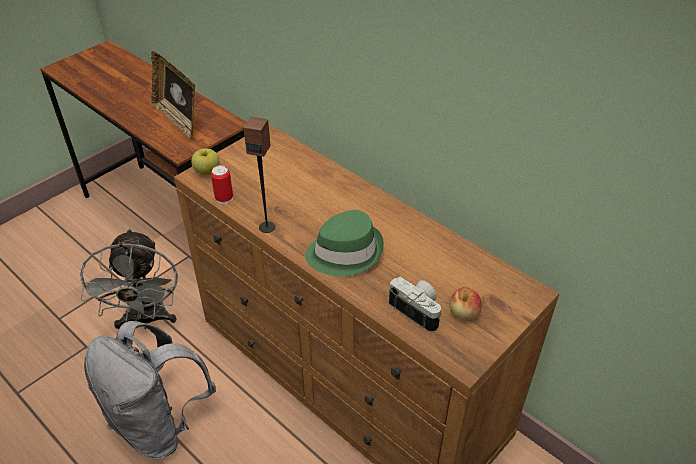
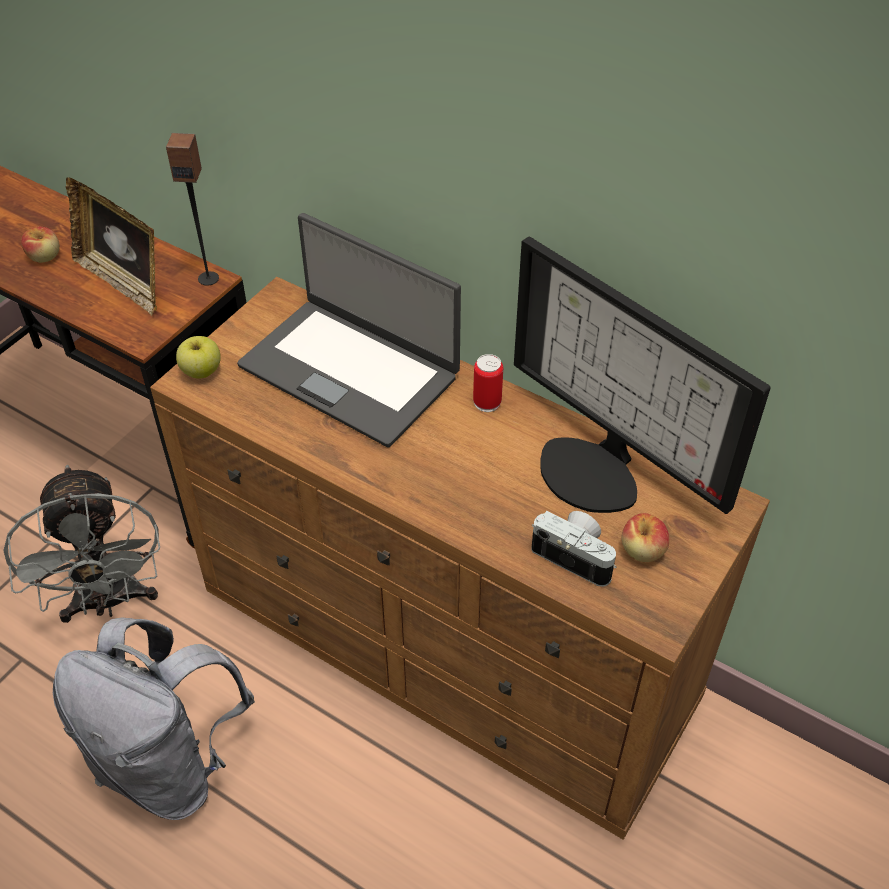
camera: 10 degrees left, 5 degrees up
(136, 100) = (45, 256): none -> apple
(224, 198) = (240, 413): can -> can (487, 402)
(267, 227) = (320, 453): speaker -> speaker (208, 278)
(299, 181) = (350, 370): none -> laptop
(344, 252) = (447, 478): green hat -> none
(444, 259) = (597, 469): none -> monitor

